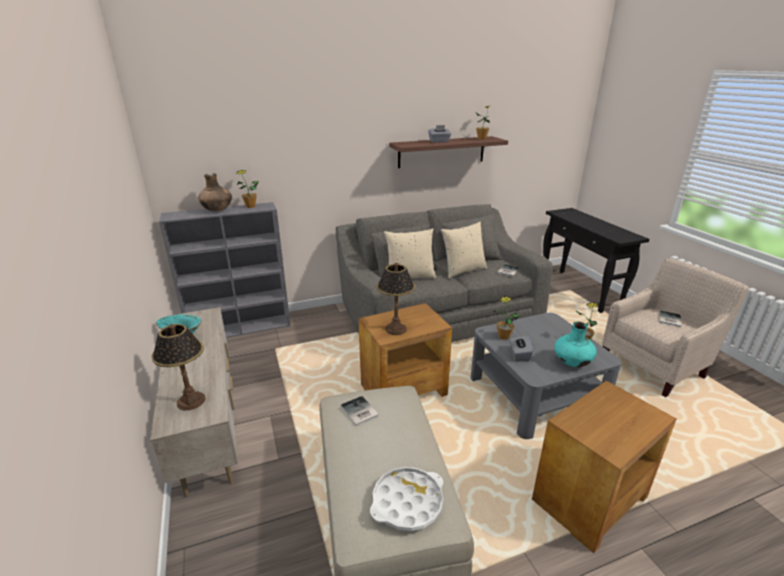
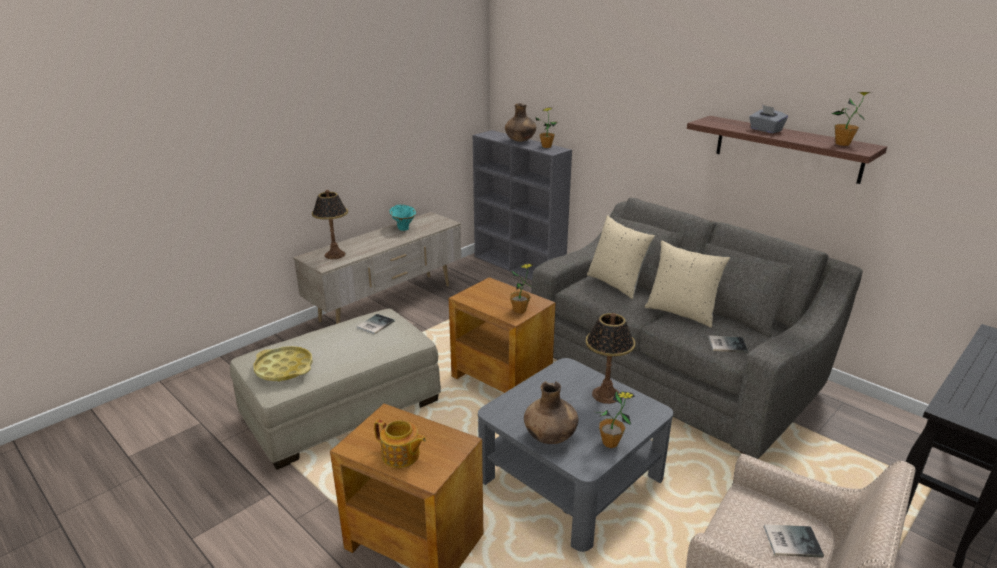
camera: 65 degrees right, 0 degrees up
(395, 329) = (484, 298): table lamp -> table lamp (605, 395)
(407, 502) = (284, 368): white tray -> yellow tray
(503, 337) = (566, 379): potted plant -> potted plant (519, 310)
(519, 355) = (534, 395): grey tissue box -> none
(572, 362) = (550, 437): turquoise vase -> brown vase
(628, 425) = (401, 455): none -> teapot

